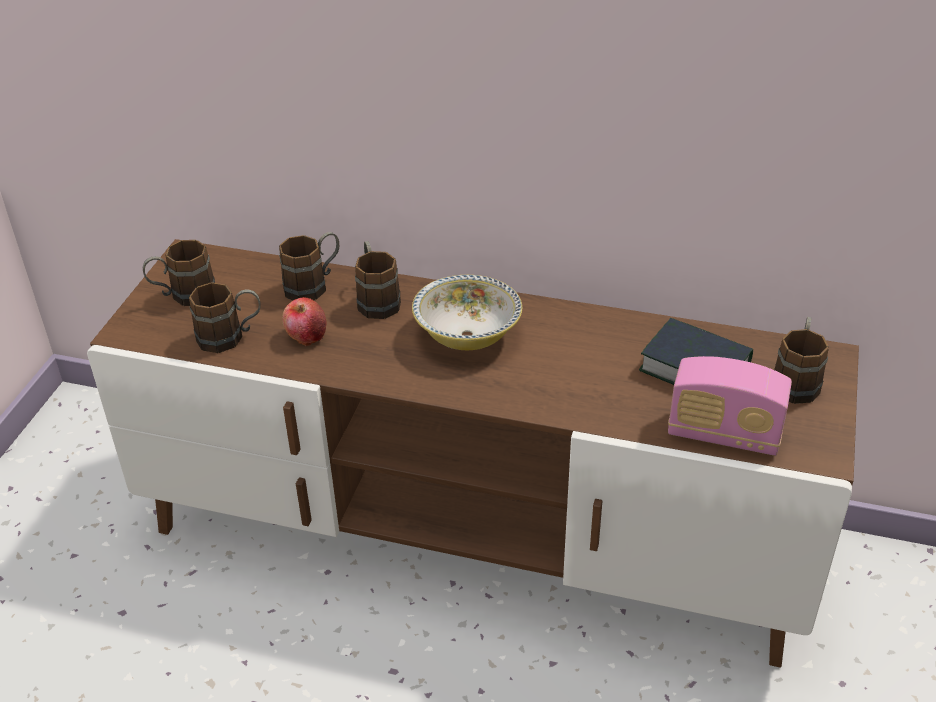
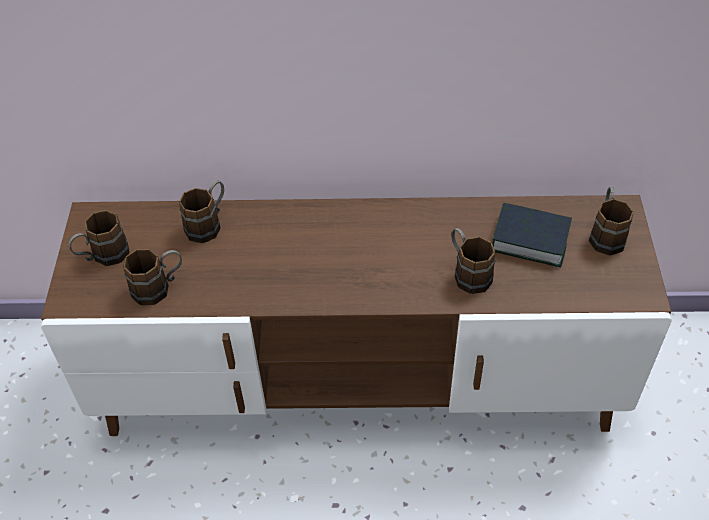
camera: 15 degrees left, 10 degrees up
(306, 336) = (221, 273): apple -> none
(376, 299) = (264, 227): brown mug -> brown mug (467, 273)
(467, 334) = (349, 245): bowl -> none
(723, 434) = (570, 293): radio -> none

